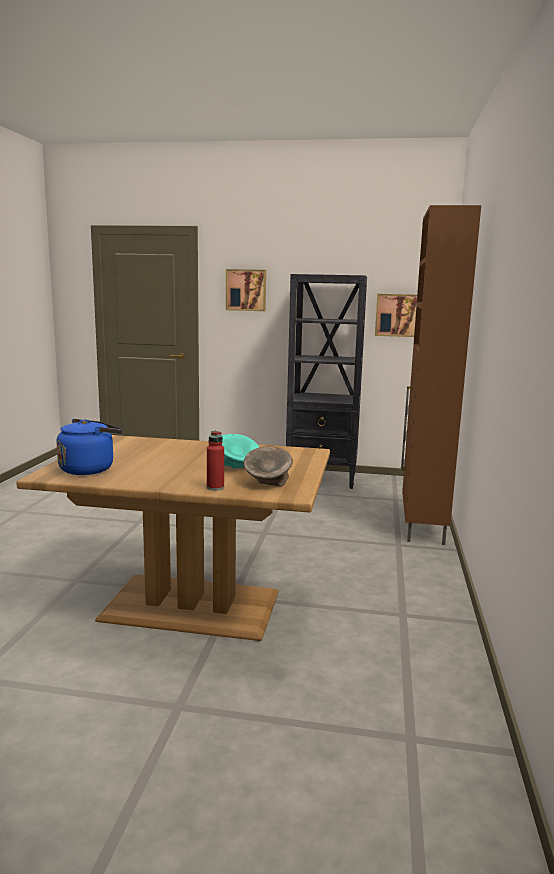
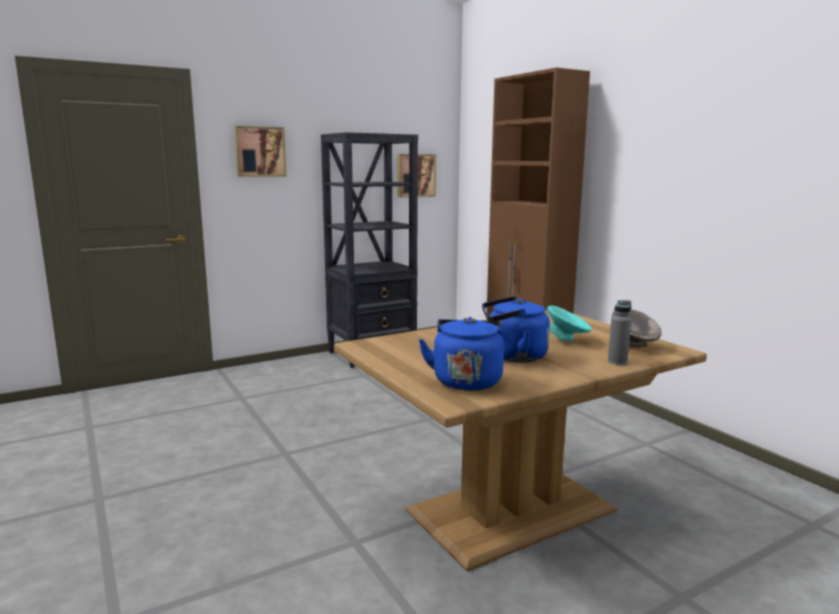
camera: 40 degrees left, 0 degrees up
(164, 466) = (512, 357): none -> blue kettle
(215, 487) = (617, 362): red bottle -> grey bottle

